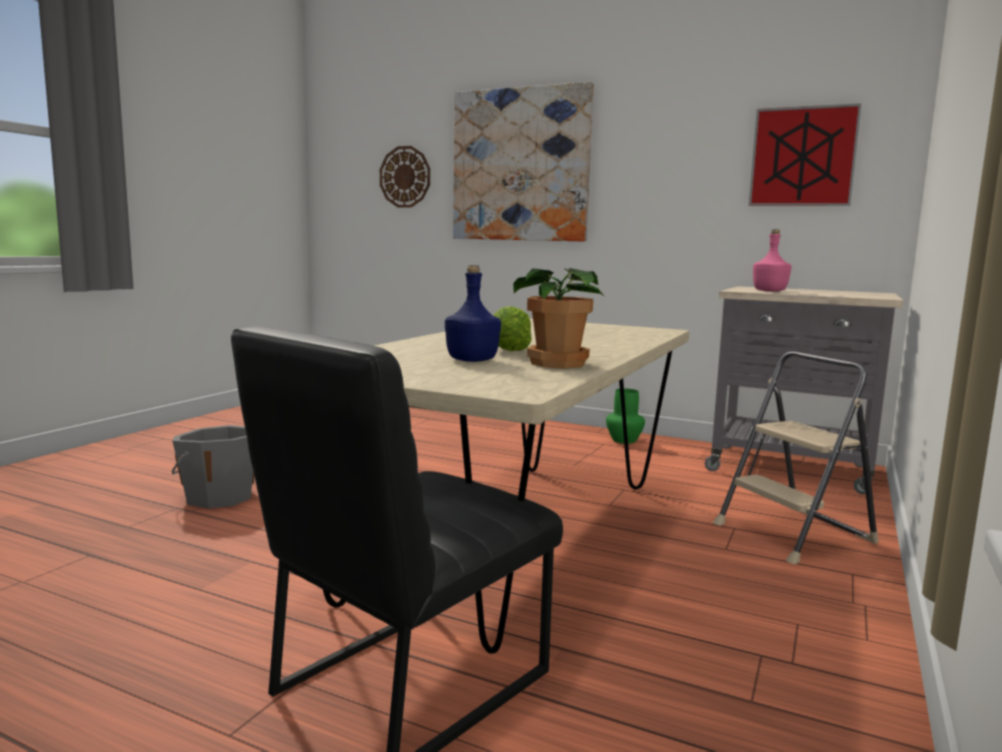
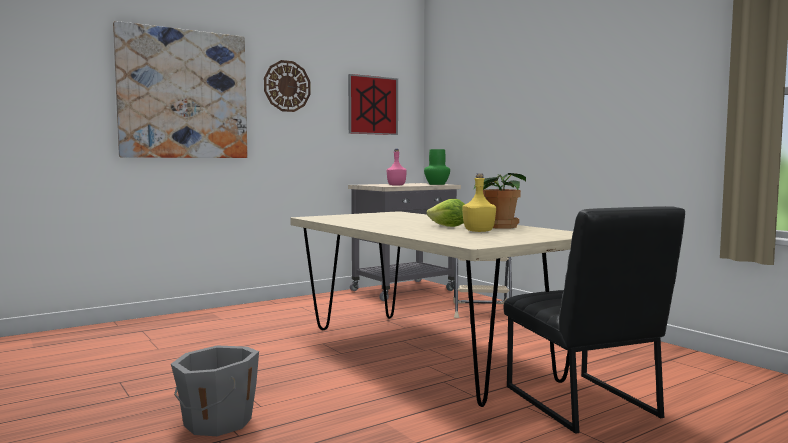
camera: 60 degrees left, 5 degrees down
(405, 177) = (49, 95): wall clock -> wall clock (287, 86)
(471, 360) = (478, 231): blue bottle -> yellow bottle
(623, 440) = (303, 302): green vase -> green vase (436, 184)

